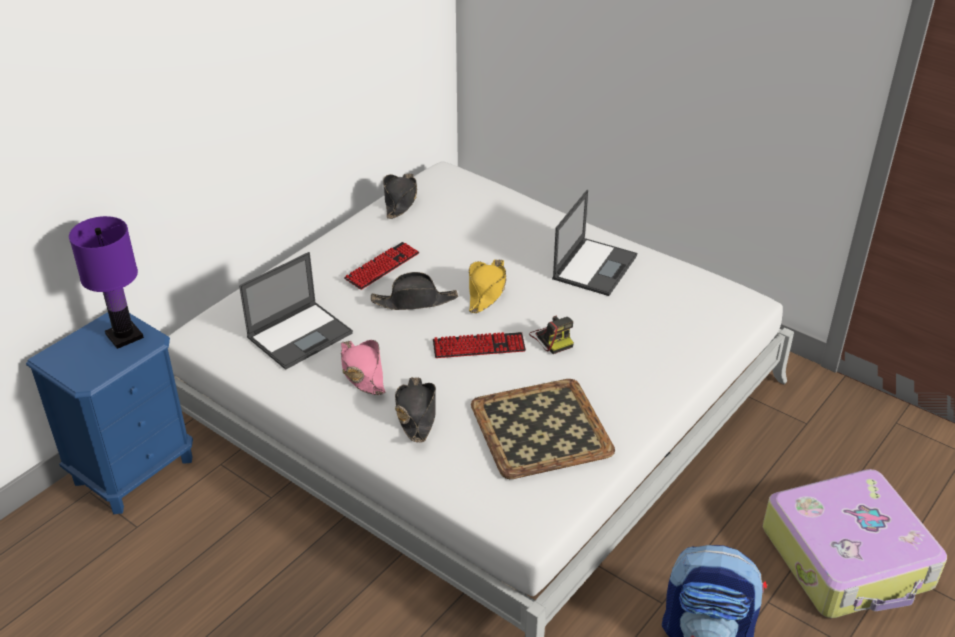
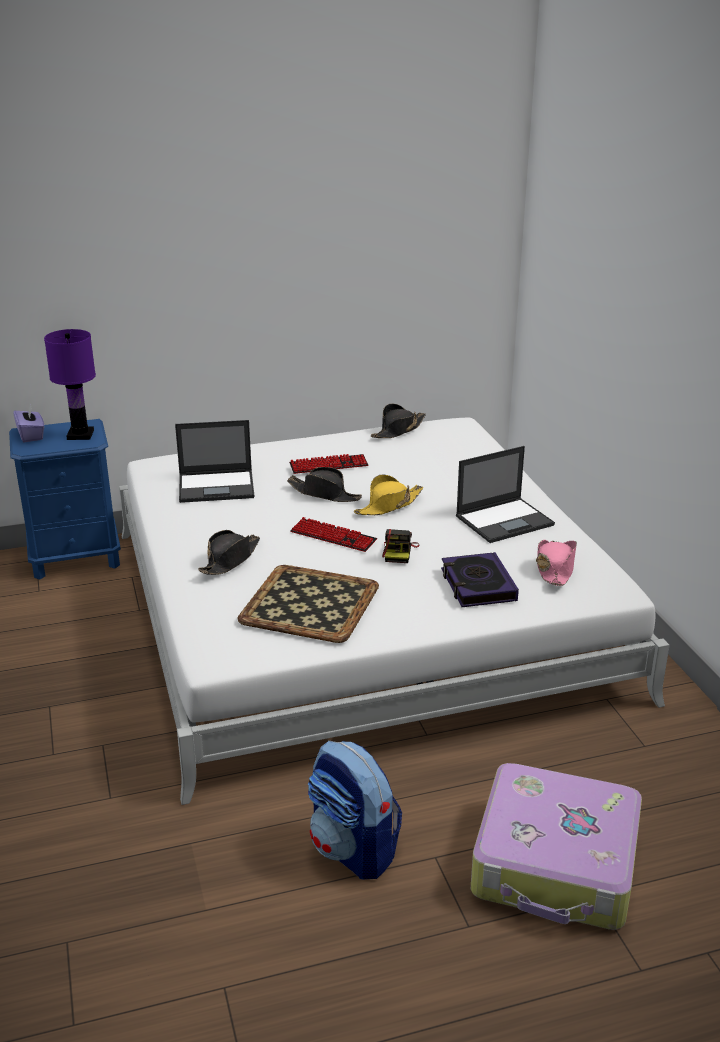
camera: 35 degrees right, 10 degrees down
(66, 359) = (31, 435): none -> purple tissue box
(362, 372) = (227, 522): pink hat -> pink hat (555, 568)
(647, 344) = (478, 585): none -> book

